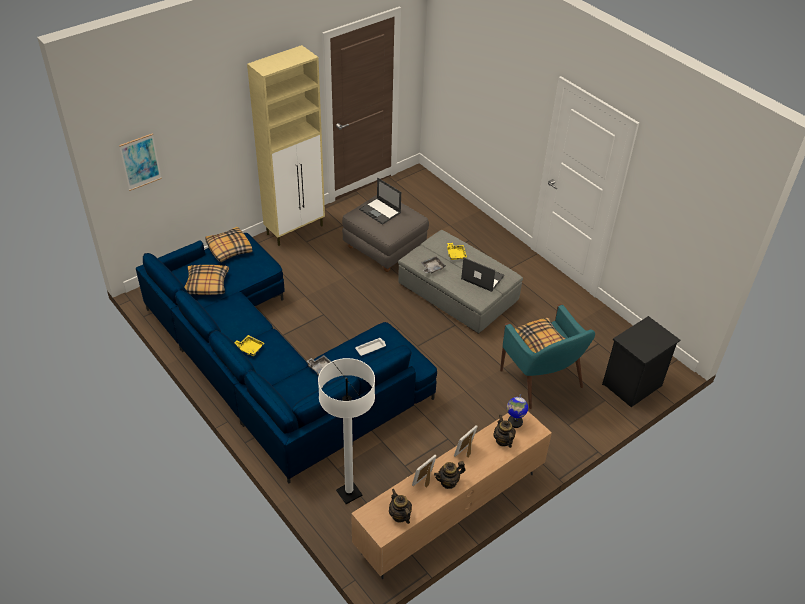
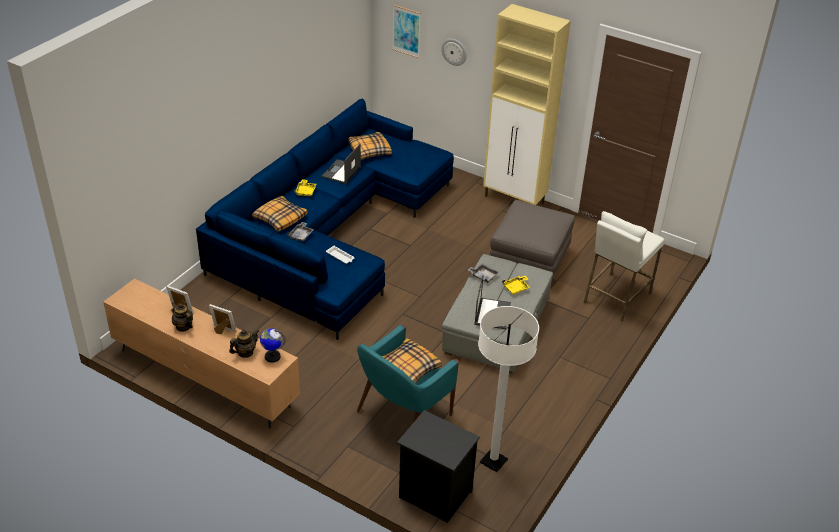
camera: 70 degrees right, 5 degrees down
(197, 146) = (454, 51): none -> wall clock
(229, 249) = (421, 150): pillow -> pillow (279, 218)
(349, 493) = (205, 311): white floor lamp -> white floor lamp (493, 461)
(380, 211) = (533, 217): laptop -> laptop (341, 172)
(399, 515) = (138, 305): teapot -> none
(452, 218) = (616, 298): none -> white stool

